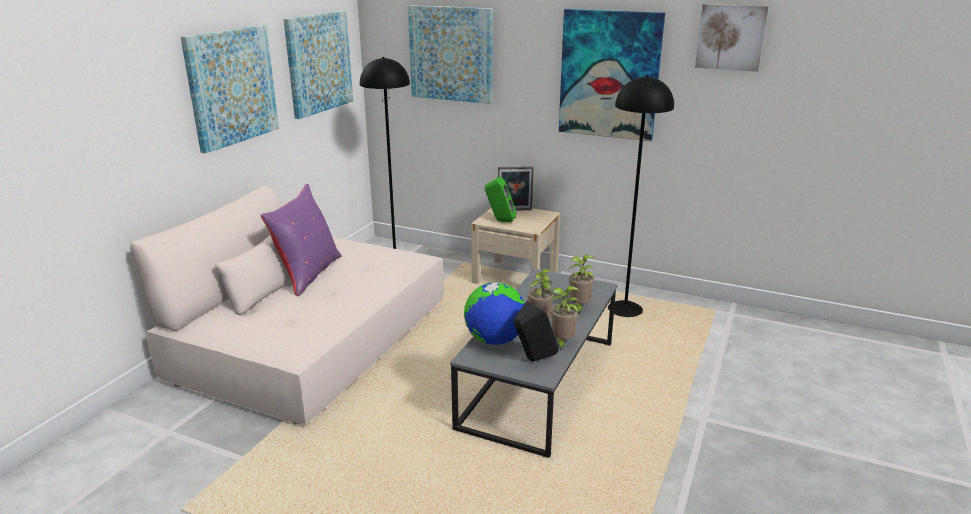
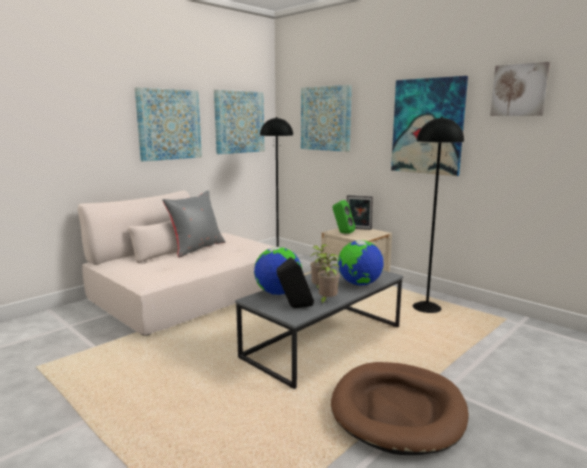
camera: 20 degrees right, 10 degrees down
(308, 274) = (196, 248): purple pillow -> grey pillow
(579, 307) = (359, 284): potted plant -> globe
(671, 456) = (398, 410): none -> brown dog bed

